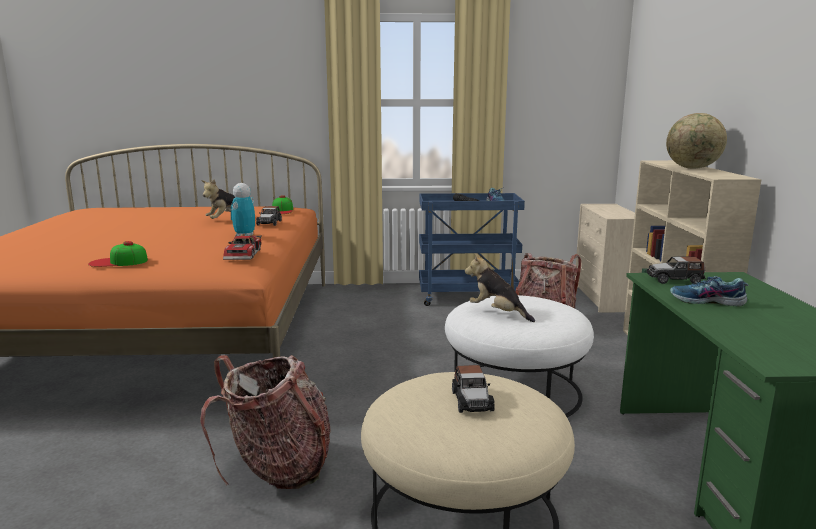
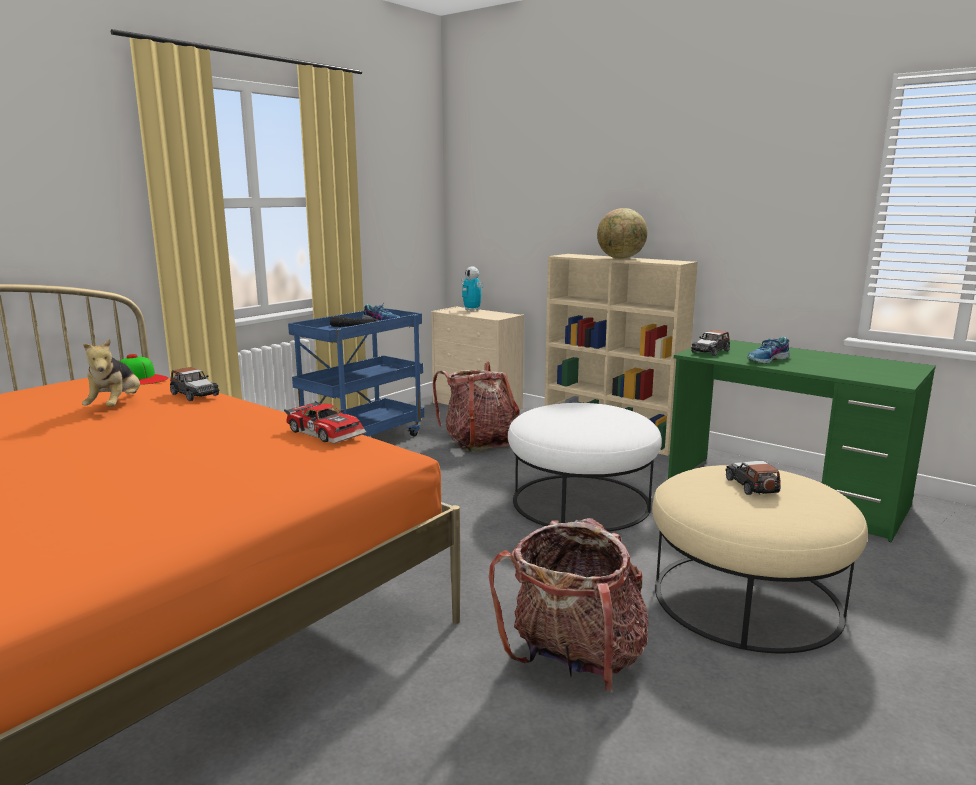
camera: 50 degrees left, 0 degrees up
(118, 262) = (193, 495): cap -> none
(244, 235) = (230, 415): toy robot -> toy robot (472, 310)
(472, 401) = (752, 486): toy car -> toy car turned 135 degrees counterclockwise
(497, 313) = (579, 424): plush toy -> none

